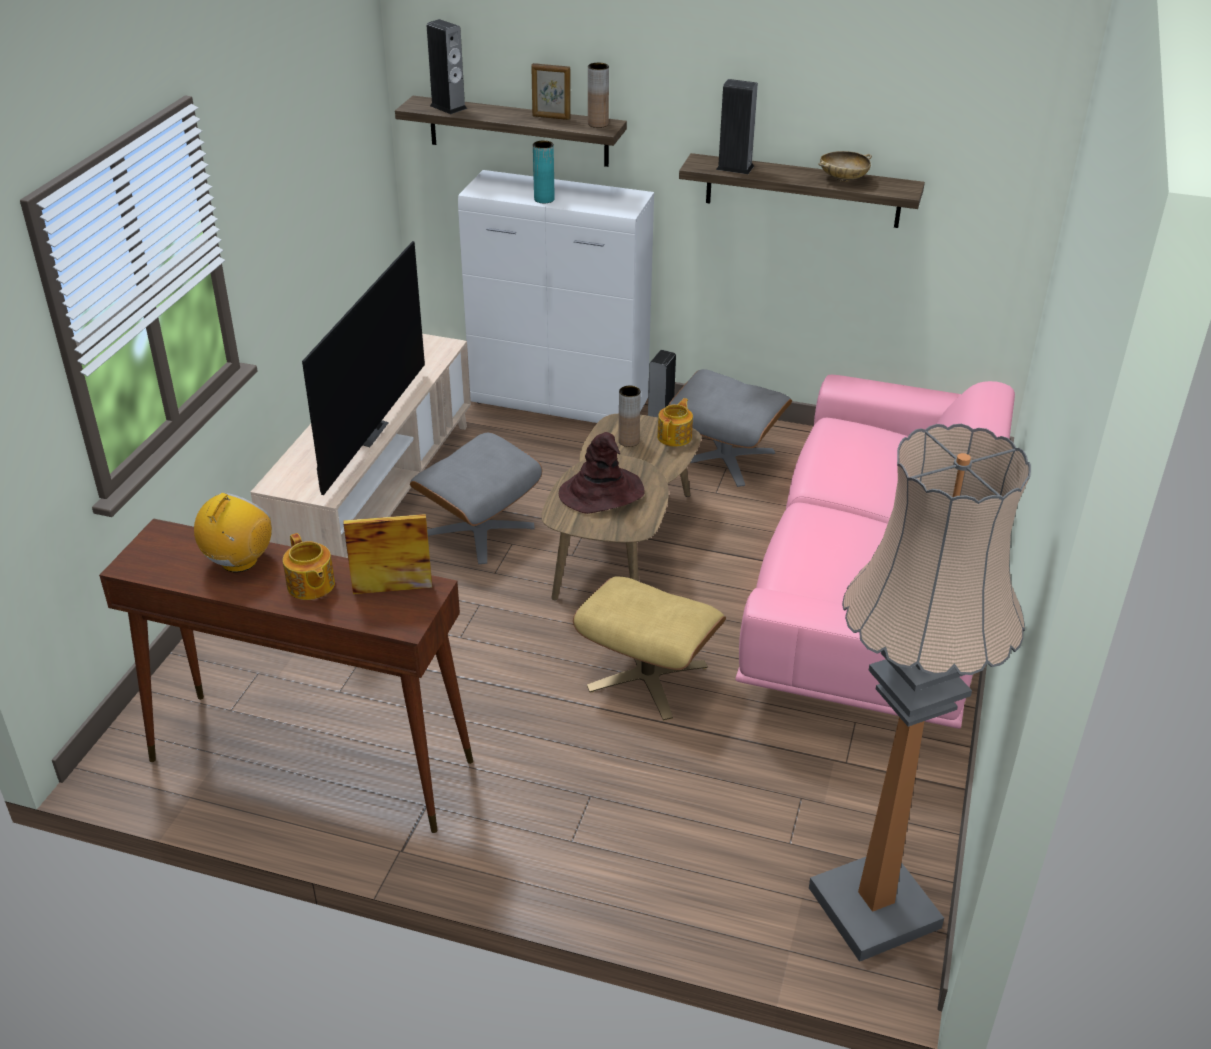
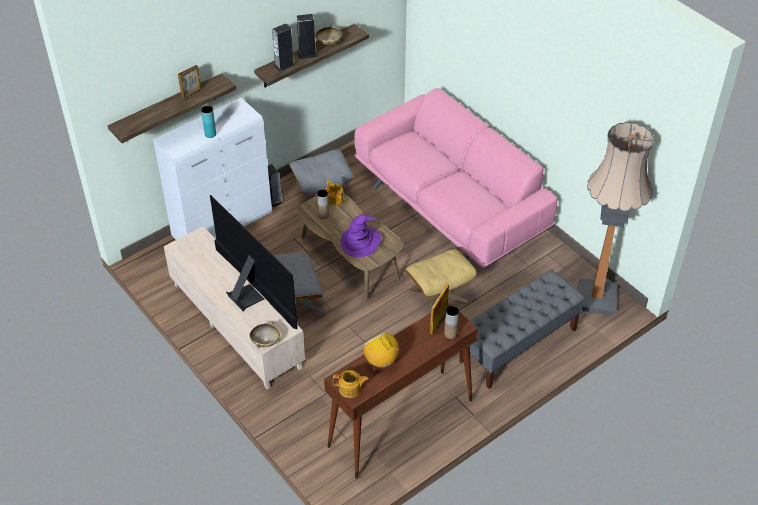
camera: 55 degrees left, 10 degrees up
(281, 483) = (265, 341): none -> beige bowl
(310, 585) = (416, 345): teapot -> teapot (350, 389)
(448, 107) = (139, 120): speaker -> speaker (307, 54)
(598, 124) = (216, 83): brown vase -> brown vase (450, 334)
(602, 493) = (360, 242): brown hat -> purple hat
(628, 838) = (518, 345): none -> grey bench

